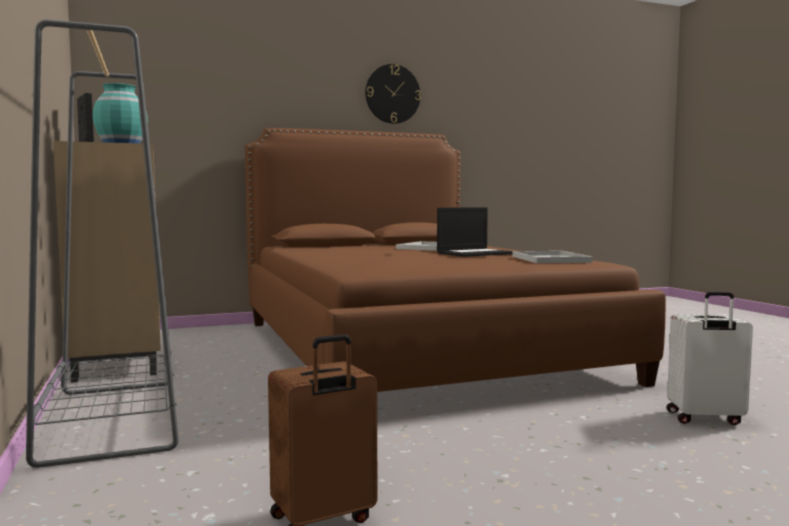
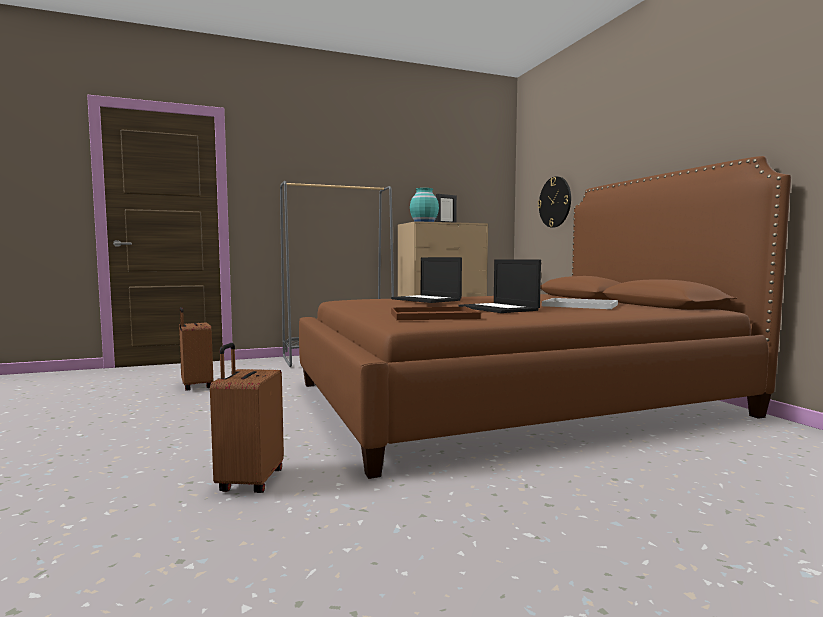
camera: 90 degrees right, 0 degrees up
(392, 94) = (710, 118): wall clock -> wall clock (555, 202)
(400, 256) = (427, 299): none -> laptop
(551, 259) = (432, 316): white tray -> brown tray
(705, 418) = (249, 481): white suitcase -> brown suitcase

